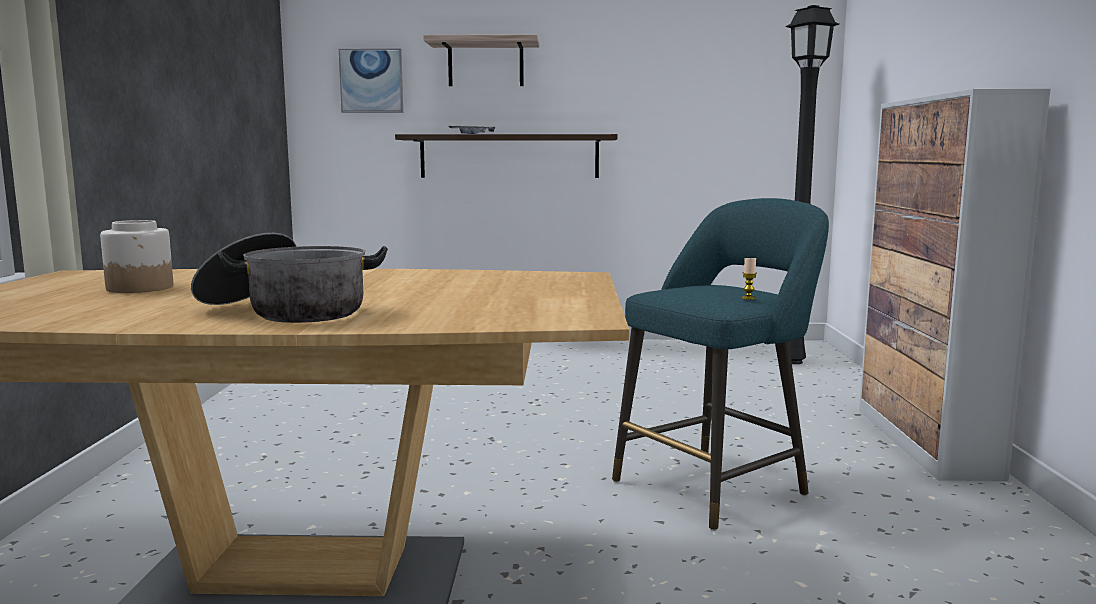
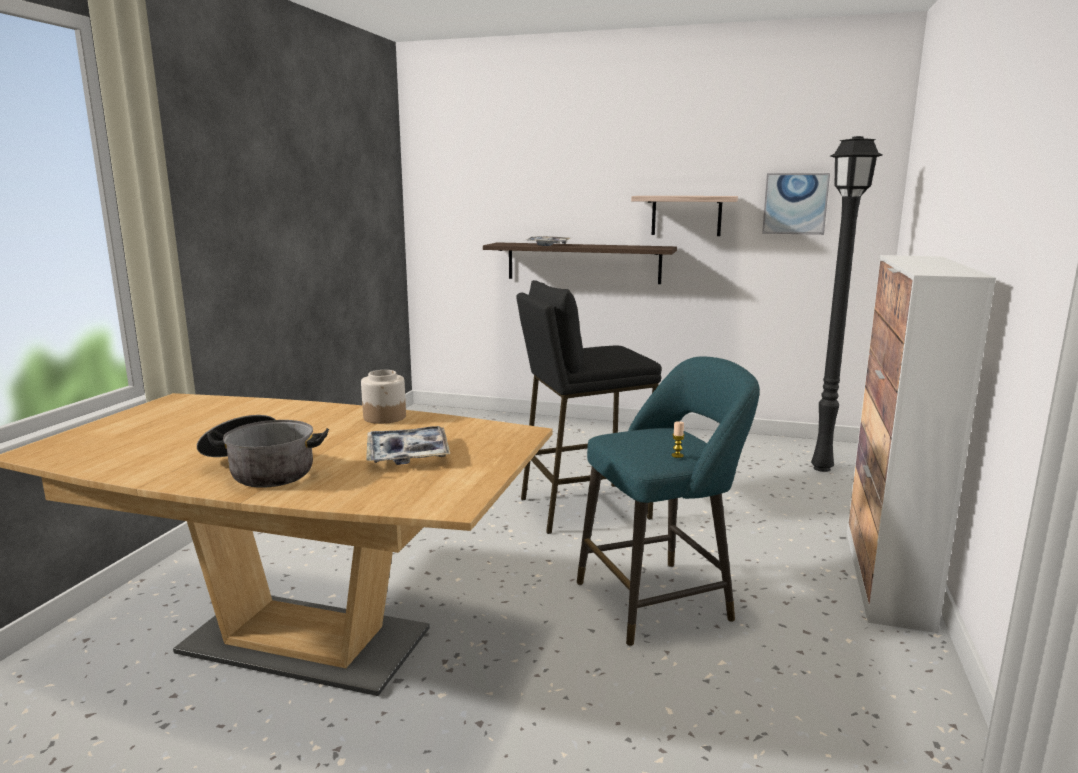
camera: 15 degrees right, 5 degrees up
(141, 288) = (200, 425): jar -> jar (385, 417)
(371, 81) = (470, 195): picture -> picture (795, 203)
(466, 293) = (408, 454): none -> tray
(485, 64) = (565, 181): shelf -> shelf (686, 215)
(569, 413) = (583, 508): none -> black stool

